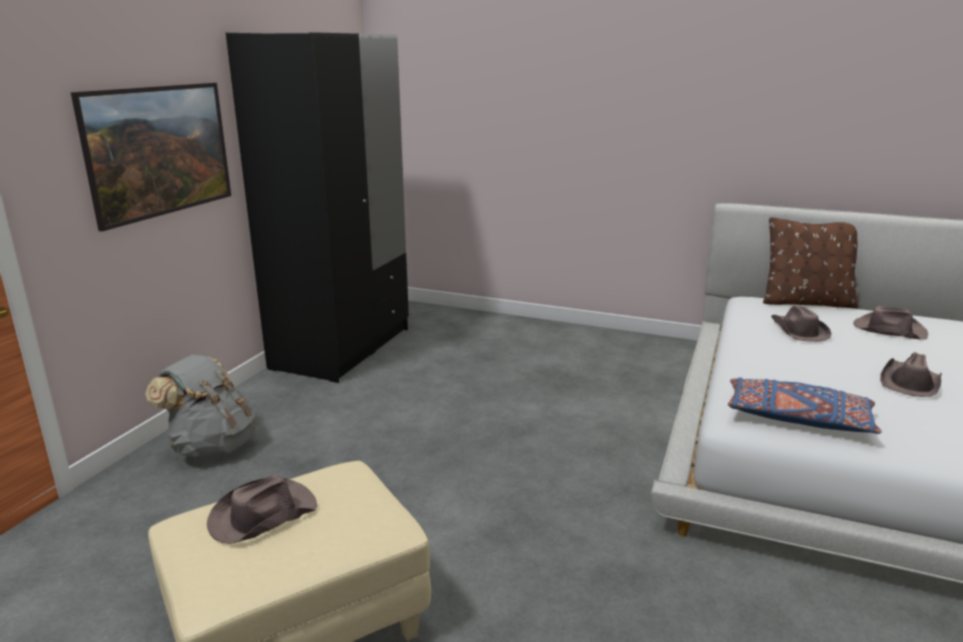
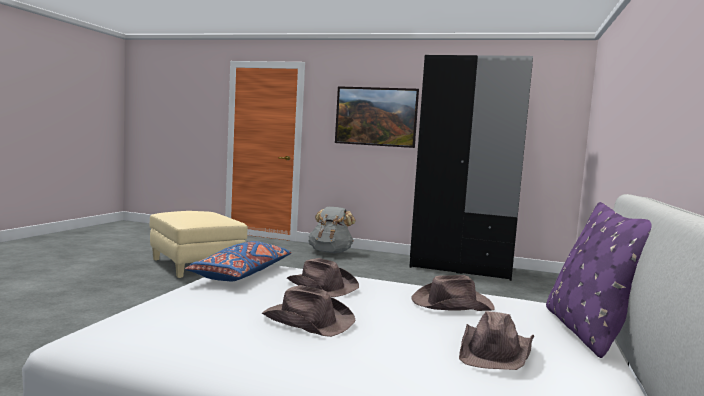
camera: 85 degrees right, 15 degrees down
(261, 515) = (203, 213): brown hat -> brown hat (322, 286)
(806, 302) = (588, 331): brown pillow -> purple pillow

